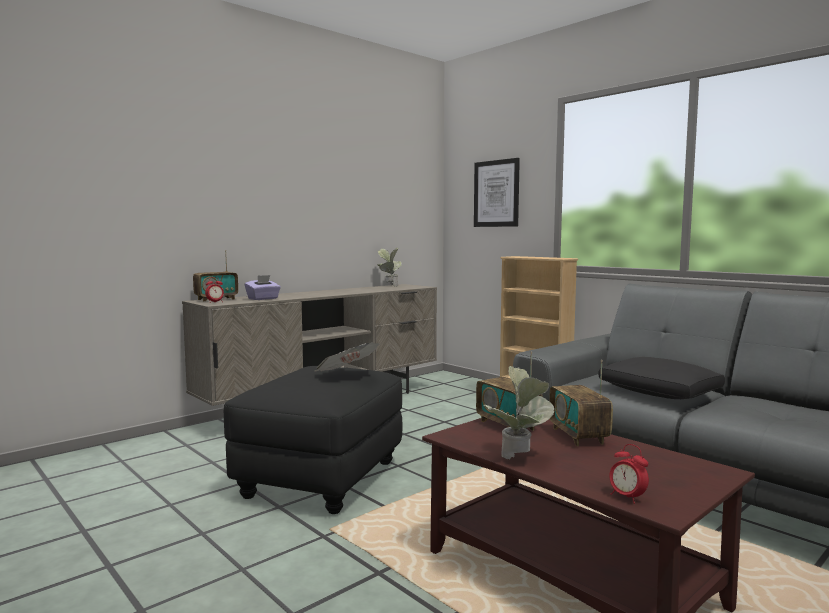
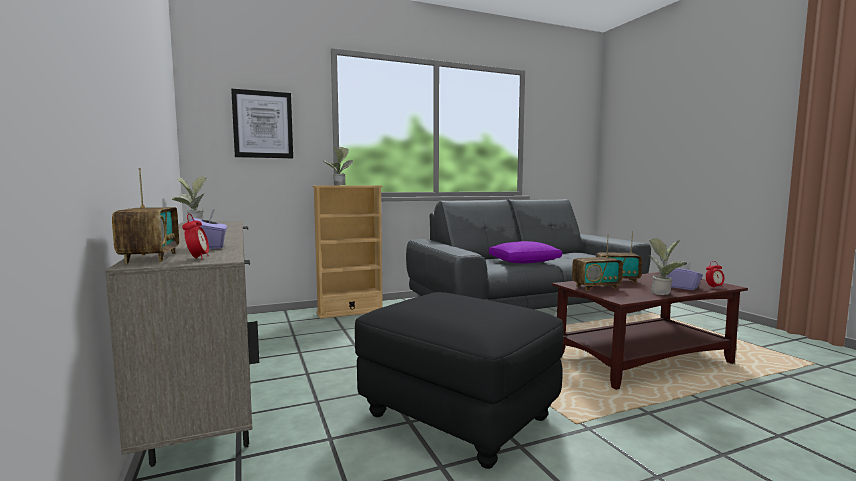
camera: 70 degrees left, 0 degrees up
(346, 375) = (458, 298): newspaper -> none
(525, 257) = (339, 185): none -> potted plant
(589, 472) = (680, 287): none -> purple tissue box
(660, 393) = (524, 262): black pillow -> purple pillow

